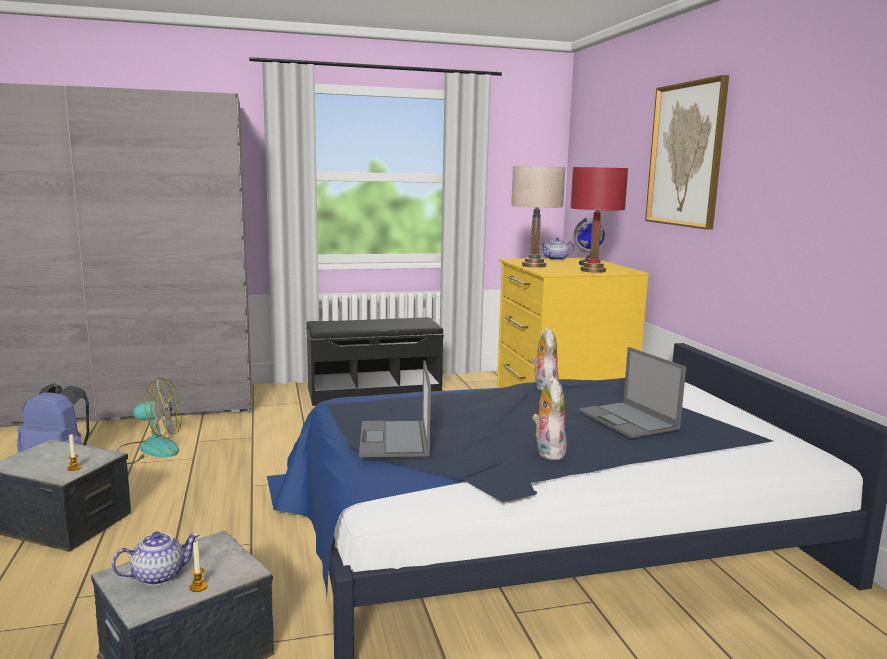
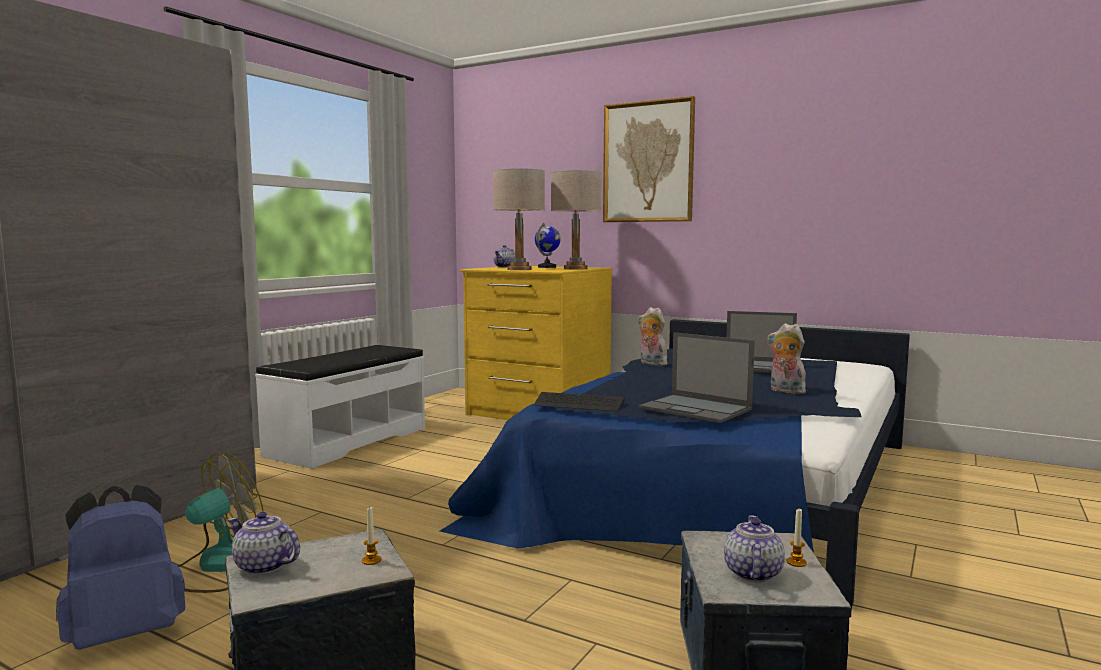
camera: 45 degrees left, 5 degrees down
(43, 450) = (263, 566): none -> teapot
(351, 407) = (579, 404): none -> keyboard
(373, 392) = (347, 441): black bench -> white bench
(593, 270) = (575, 268): red table lamp -> beige table lamp

